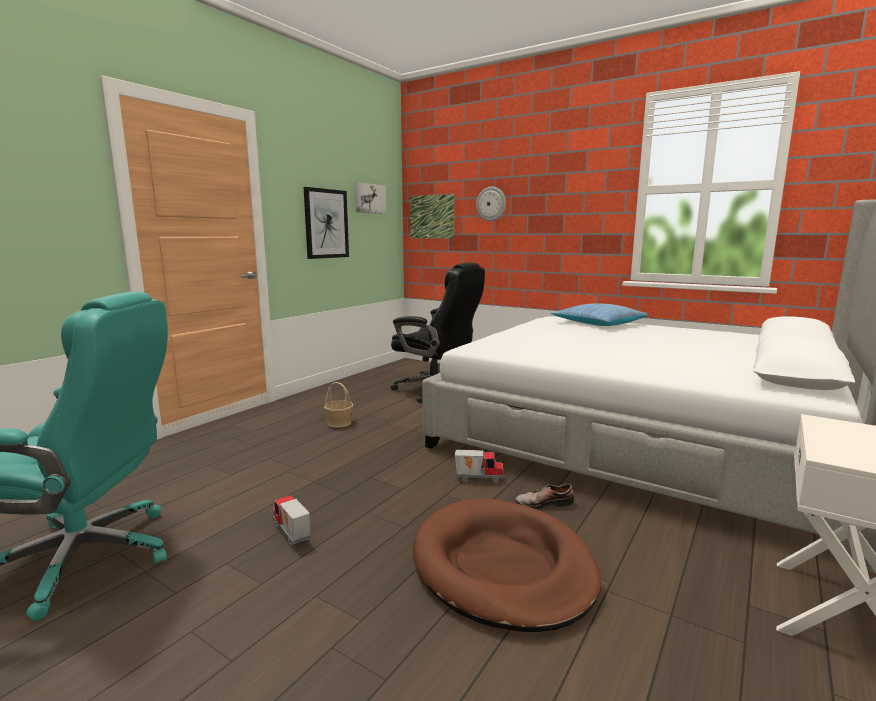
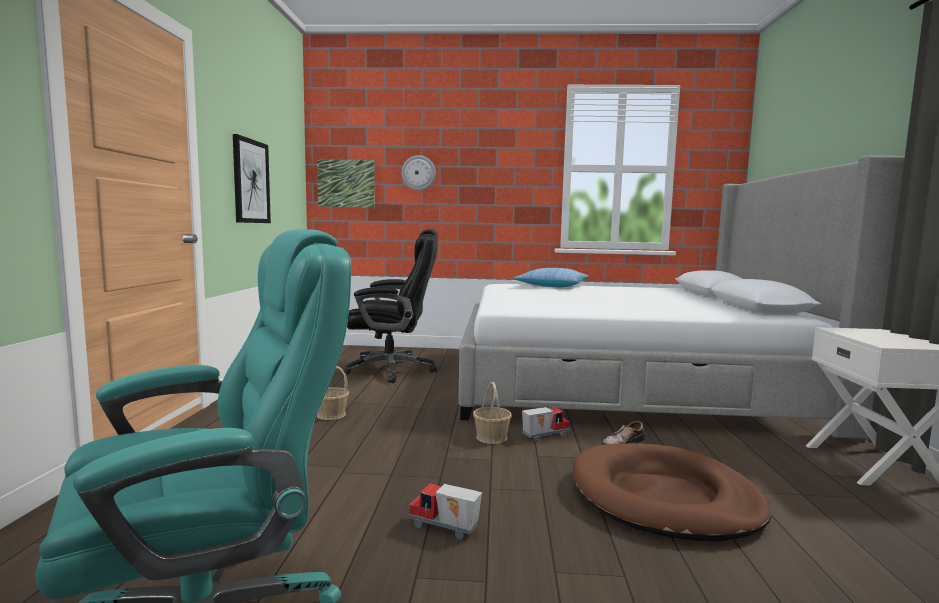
camera: 30 degrees left, 5 degrees down
(369, 198) = (283, 157): picture -> none
(431, 468) = (491, 437): none -> basket

